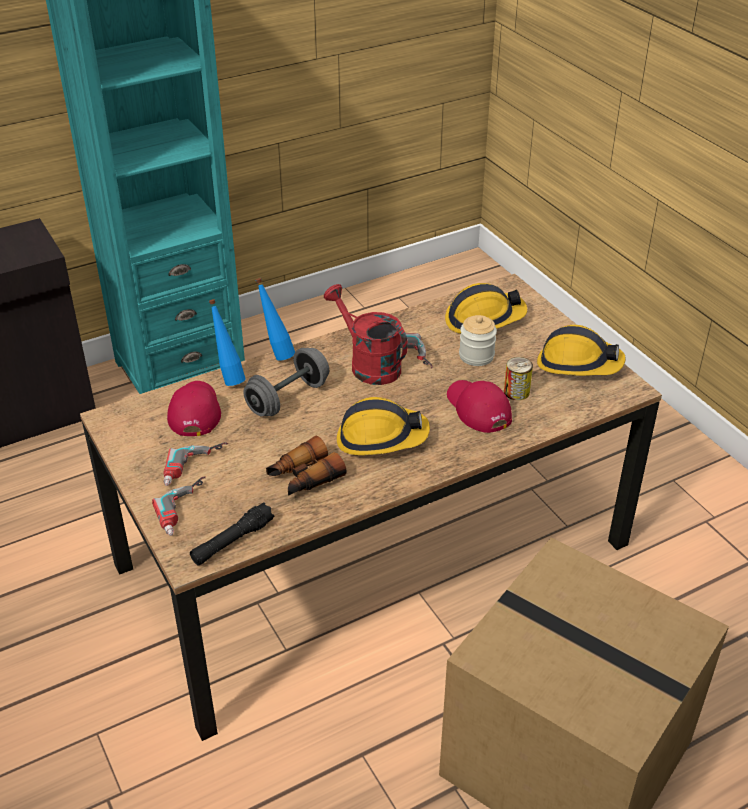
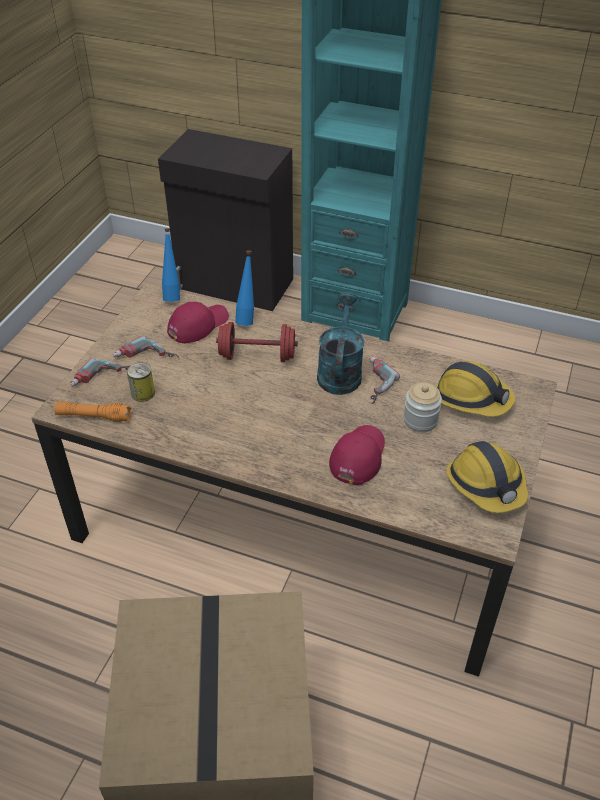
camera: 50 degrees right, 5 degrees up
(232, 541) = (94, 416): black flashlight -> orange flashlight
(277, 354) = (297, 323): blue bottle -> blue bottle (173, 295)
(288, 398) = (257, 356): grey dumbbell -> red dumbbell
(304, 477) = (186, 412): binoculars -> none
(368, 364) = (339, 371): red watering can -> turquoise watering can
(380, 438) = (266, 424): hard hat -> none
(516, 392) = (404, 467): can -> can (143, 393)

